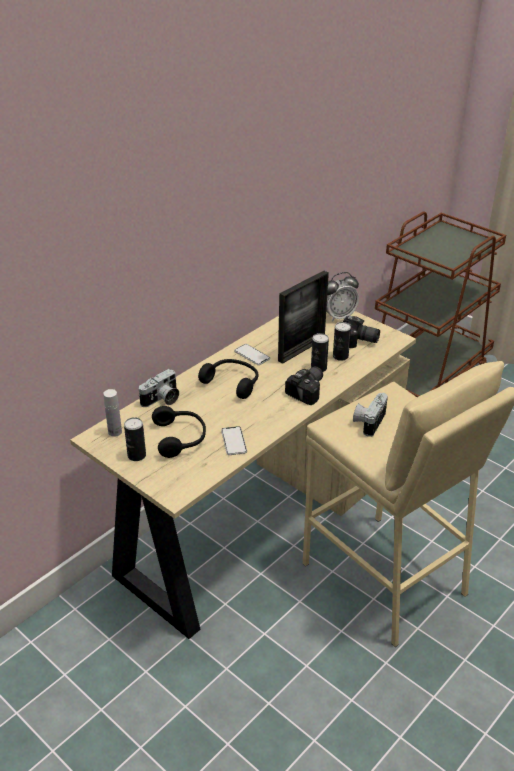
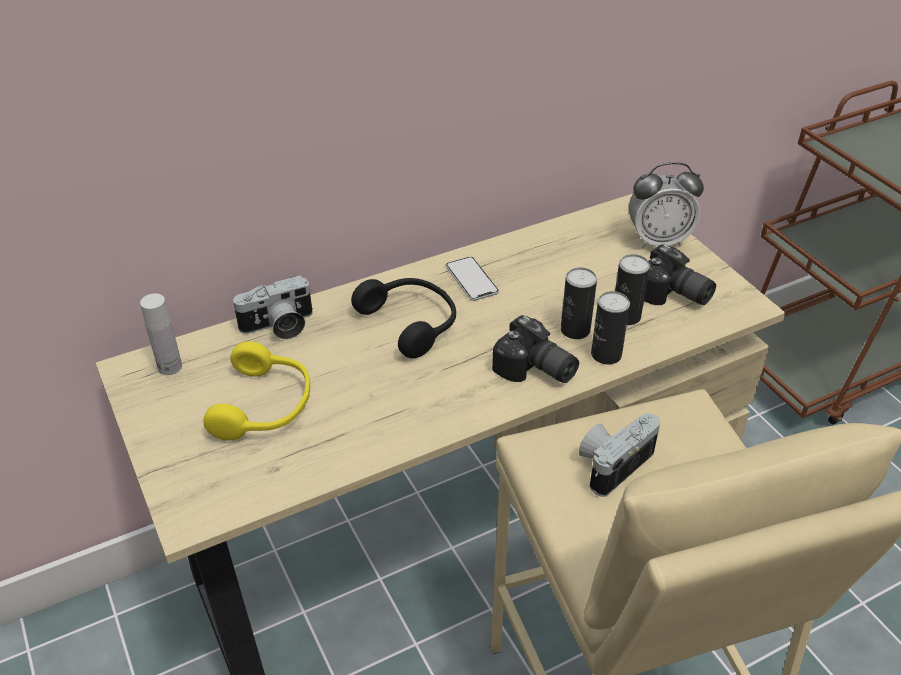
camera: 20 degrees right, 5 degrees up
(136, 455) = (176, 420): can -> can (606, 354)
(180, 438) = (266, 406): black headphones -> yellow headphones
(233, 441) = (350, 437): phone -> none
(301, 349) = (562, 288): picture frame -> none
(309, 391) = (535, 370): camera -> camera turned 75 degrees clockwise

